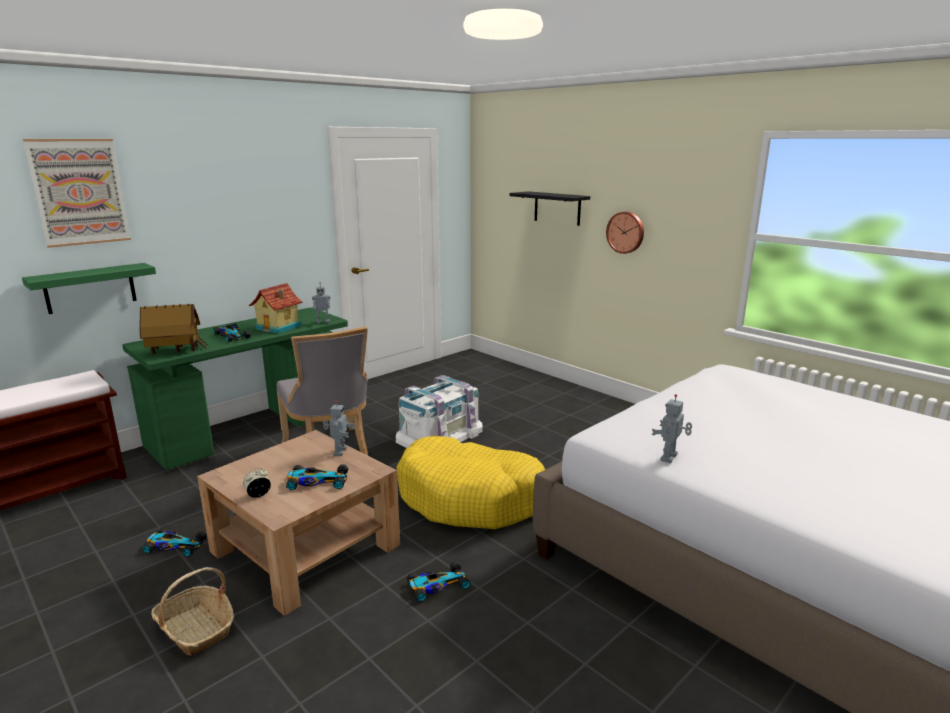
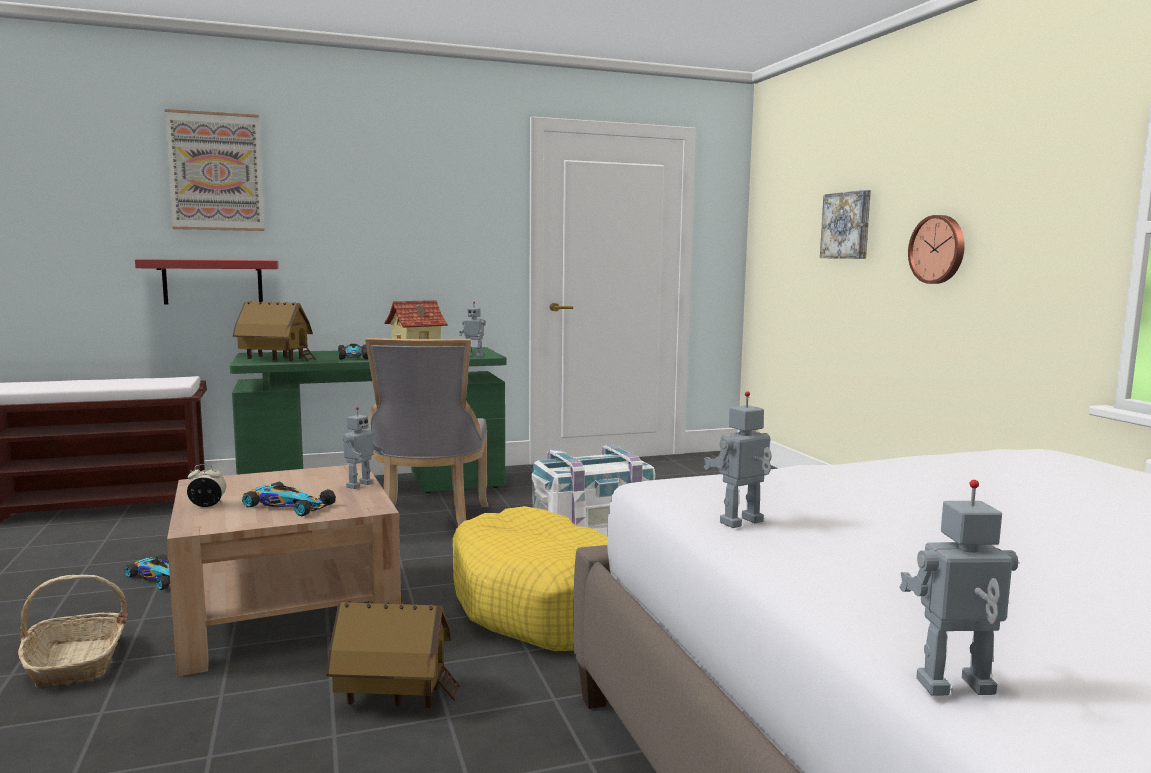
camera: 25 degrees right, 10 degrees down
(90, 288) = (213, 282): green shelf -> red shelf
(436, 585) = (394, 697): toy car -> toy house
(557, 208) = (847, 225): black shelf -> picture
(843, 537) = (957, 689): none -> toy robot

